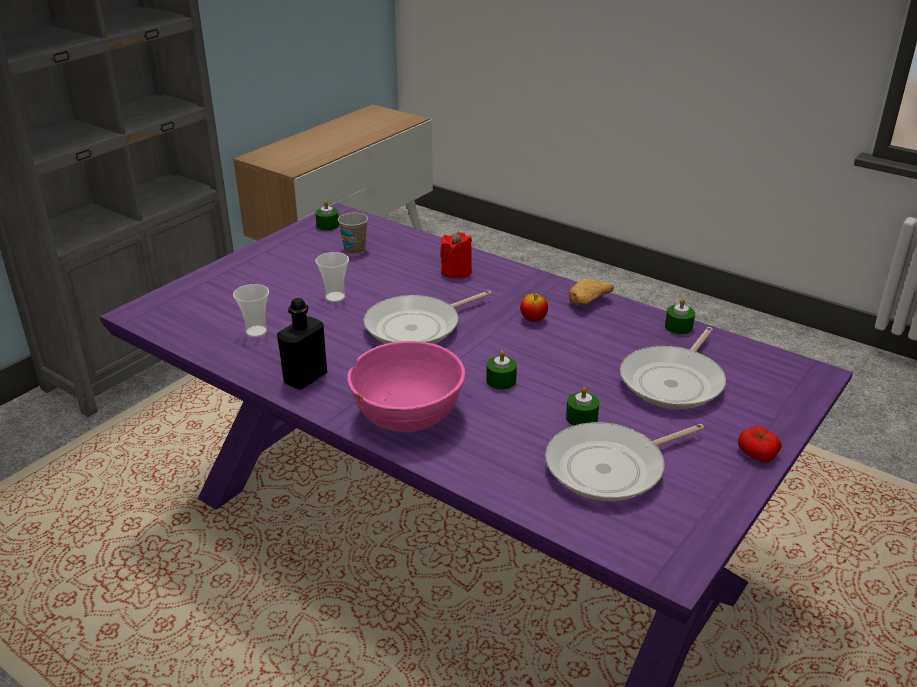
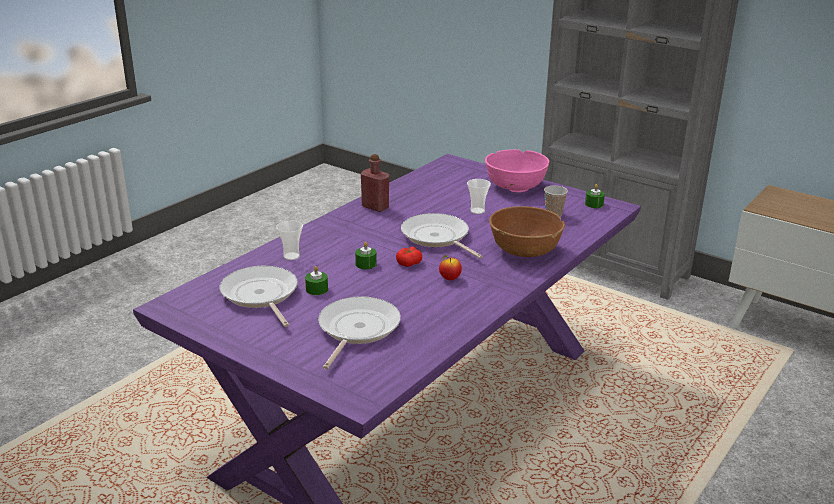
camera: 90 degrees right, 5 degrees down
(256, 331) = (430, 191): cup -> cup (291, 256)
(305, 378) = (375, 207): black bottle -> red bottle
(408, 416) = (330, 235): pink bowl -> pink bowl (515, 187)
(456, 272) = (524, 251): red candle -> brown bowl
(586, 302) = (480, 302): bread -> none
(674, 381) = (357, 329): frying pan -> frying pan turned 75 degrees clockwise
(678, 327) = (441, 341): green candle -> none
(757, 453) = (259, 352): tomato -> tomato (408, 263)

